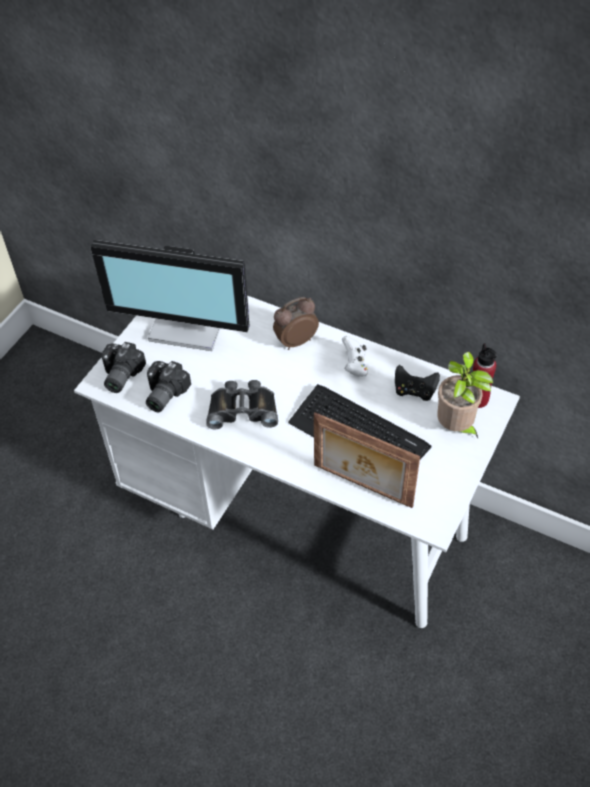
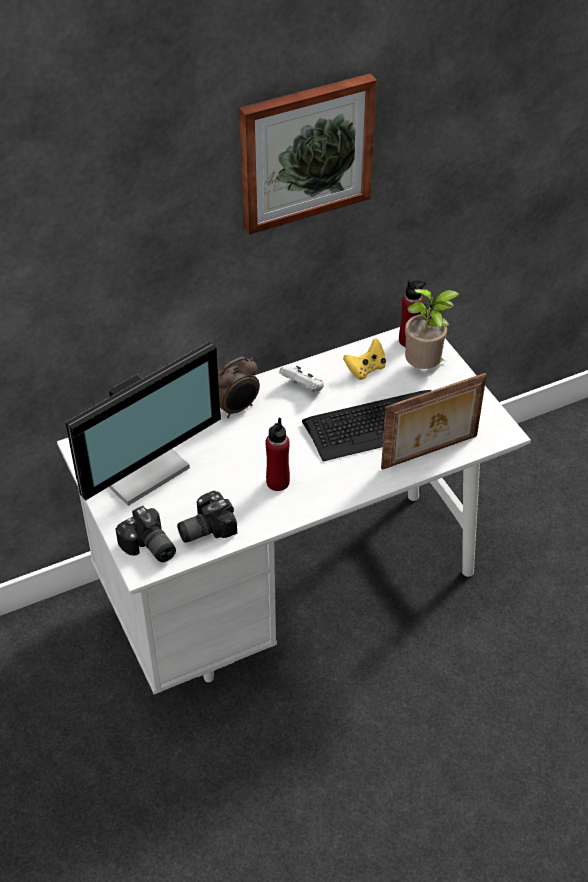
camera: 55 degrees left, 5 degrees down
(162, 394) = (204, 527): camera -> camera turned 90 degrees clockwise
(242, 409) = (277, 482): black binoculars -> red bottle
(295, 341) = (237, 408): alarm clock -> alarm clock turned 135 degrees counterclockwise
(412, 159) = (305, 152): none -> picture
(414, 391) = (365, 369): black game controller -> yellow game controller

